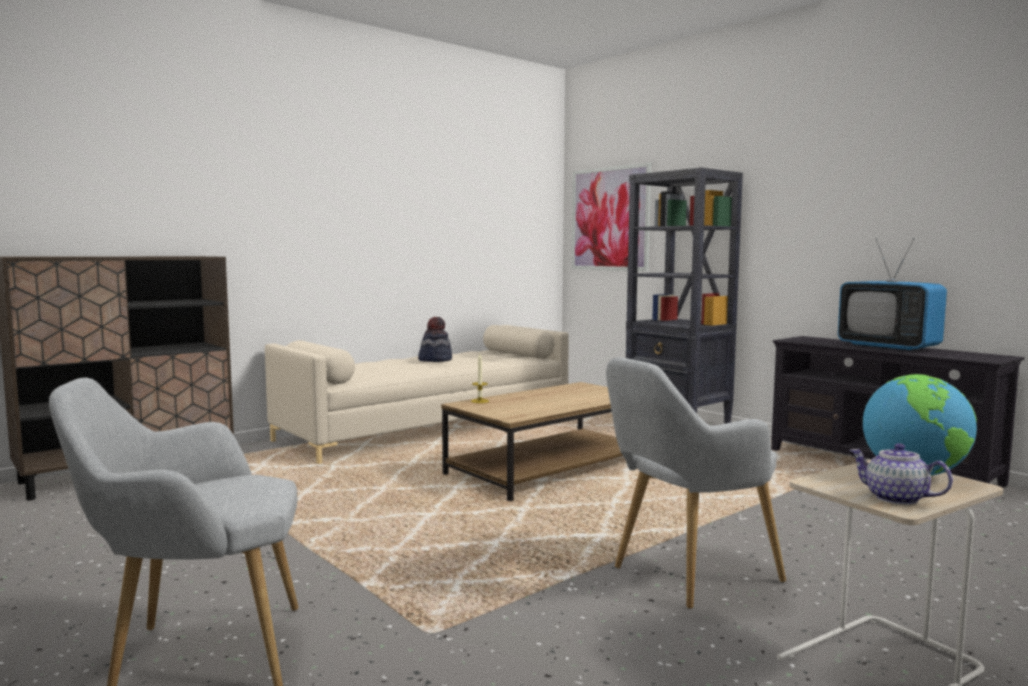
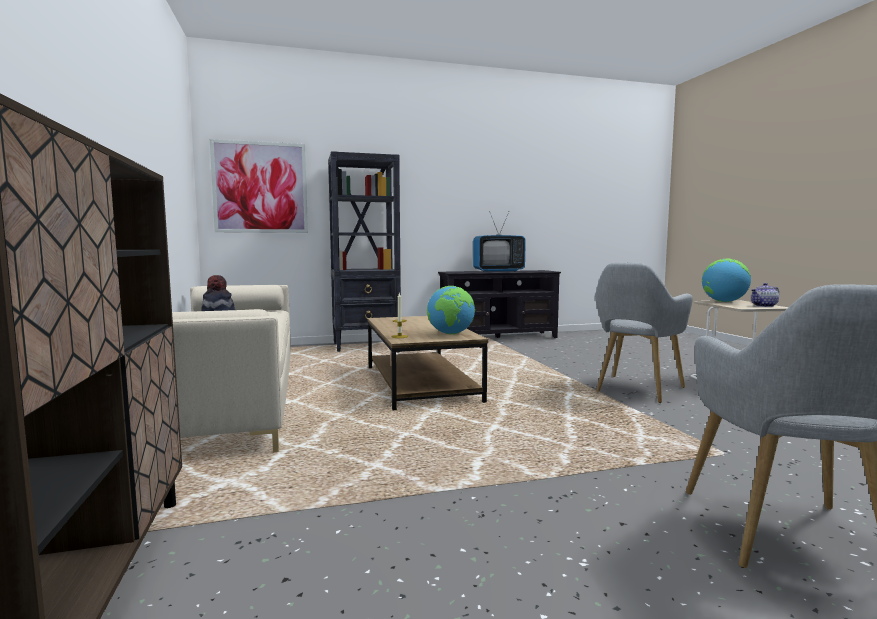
camera: 65 degrees left, 0 degrees up
(519, 411) = (451, 334): none -> globe
(685, 575) = (635, 390): grey armchair -> grey armchair turned 45 degrees clockwise

